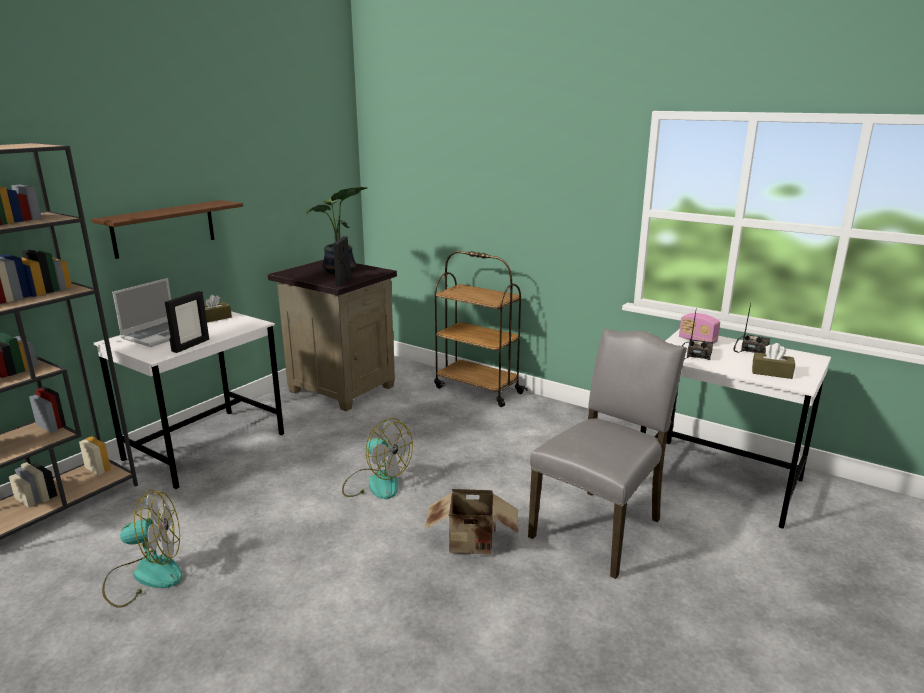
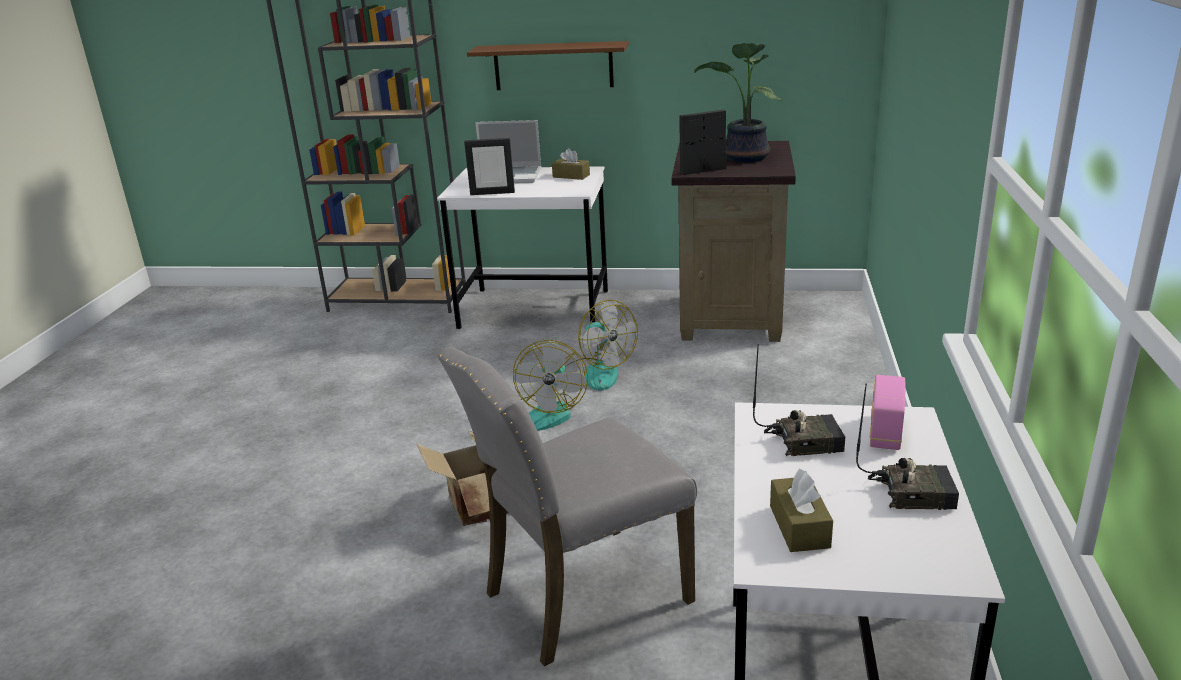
camera: 65 degrees right, 5 degrees up
(145, 575) = (335, 371): fan -> fan (594, 373)
(477, 390) = (852, 396): brown cart -> none
(600, 527) = (581, 596): grey chair -> grey chair turned 135 degrees clockwise

